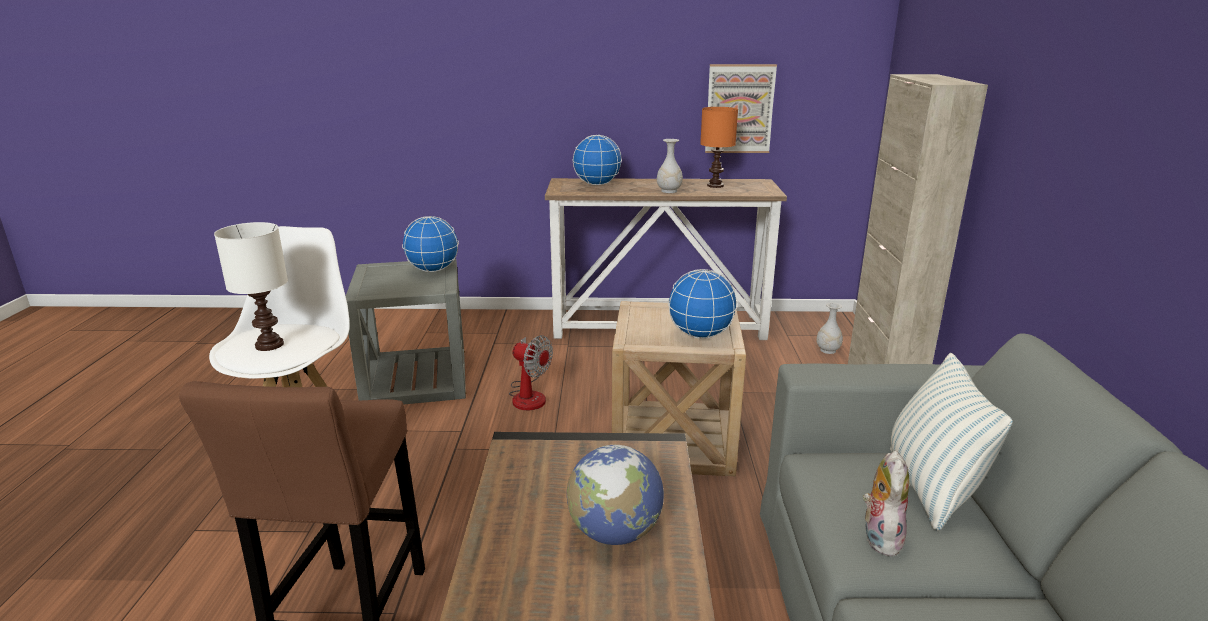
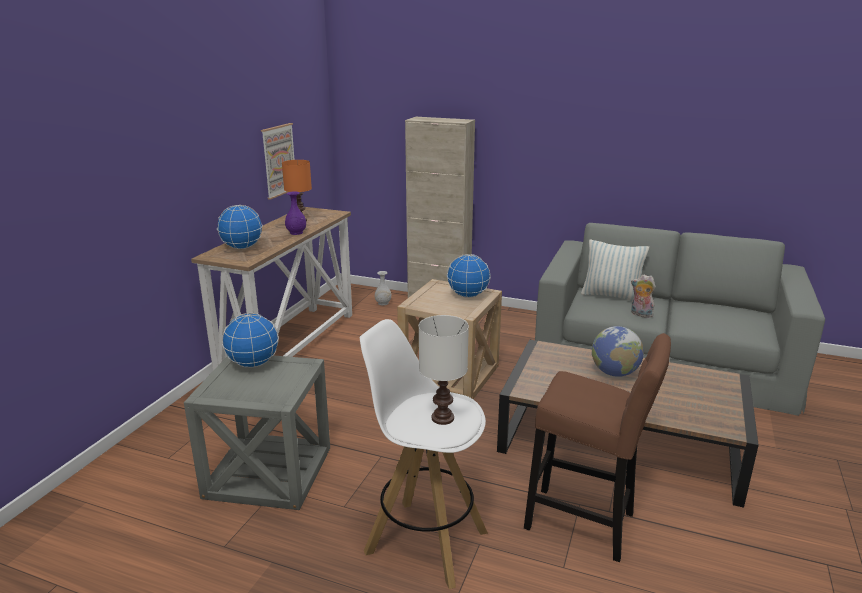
camera: 70 degrees left, 0 degrees up
(529, 395) = (349, 417): fan -> none
(668, 191) = (296, 233): white vase -> purple vase

